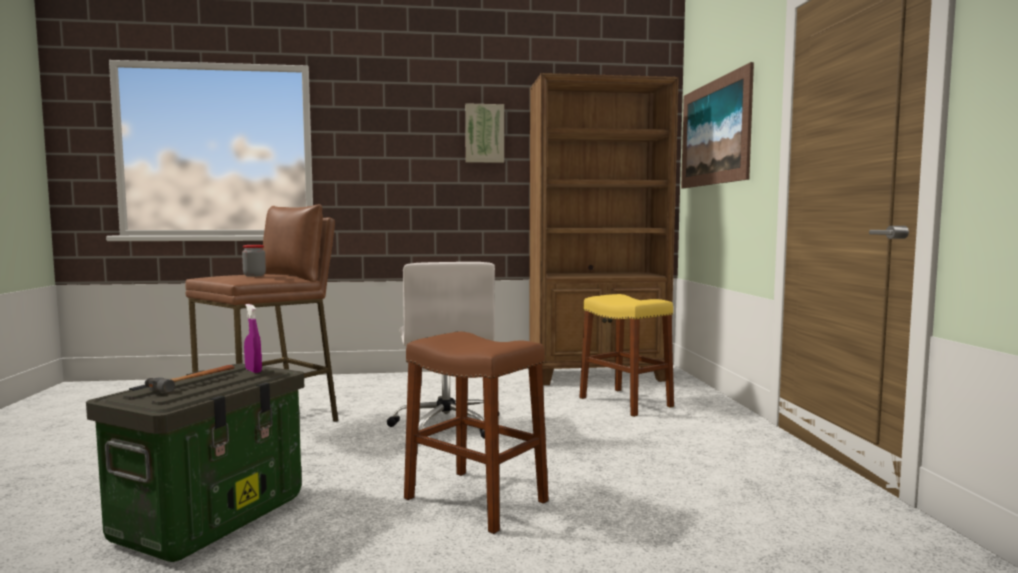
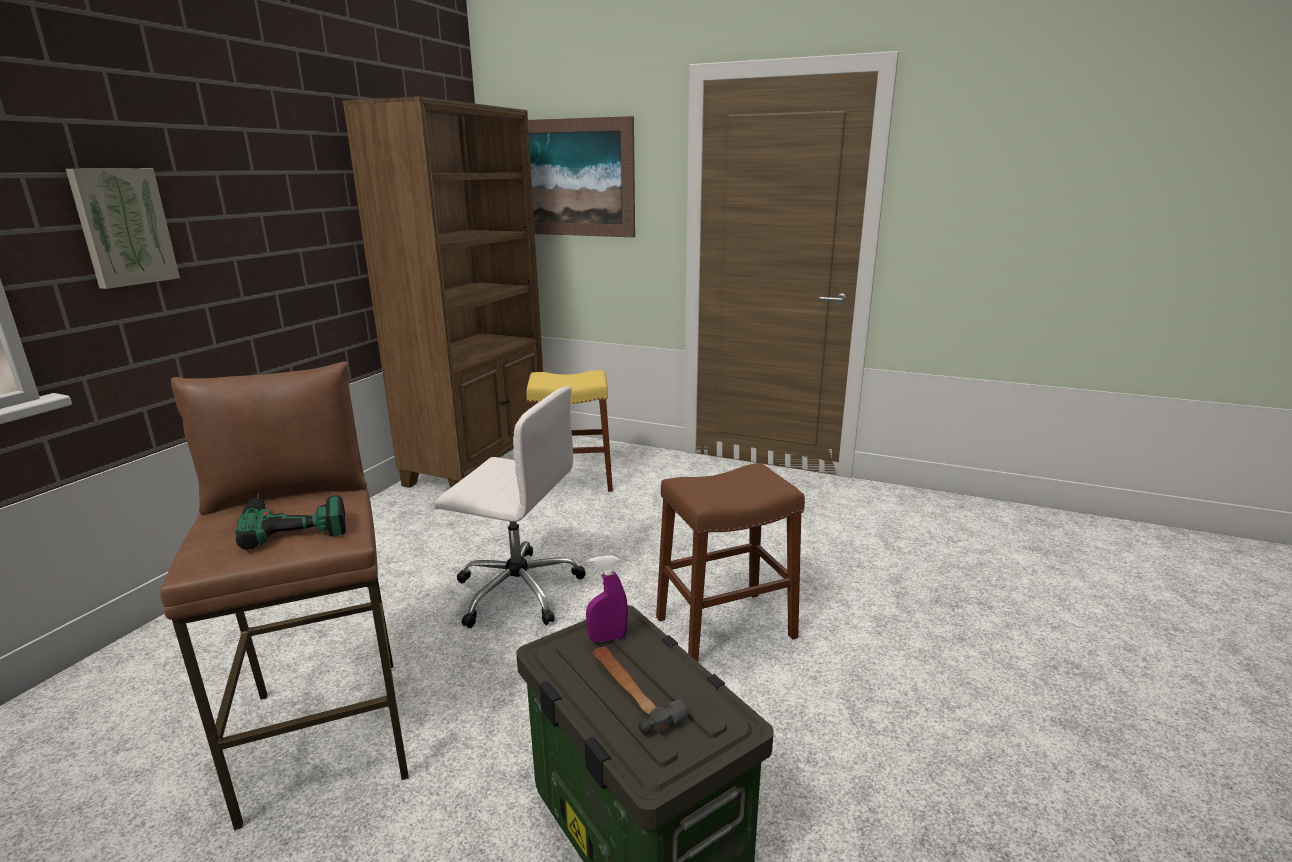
camera: 60 degrees left, 15 degrees up
(254, 275) = (294, 519): jar -> power drill
(484, 133) = (291, 171): picture -> picture (123, 227)

